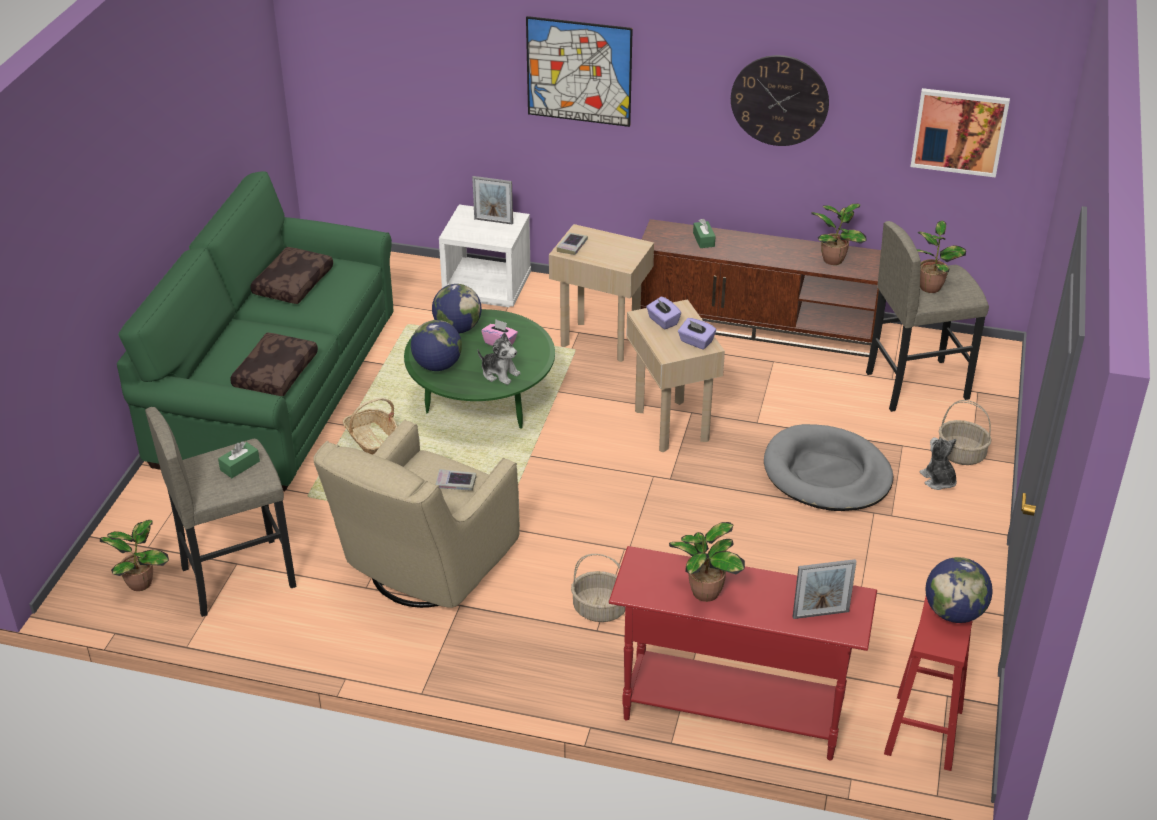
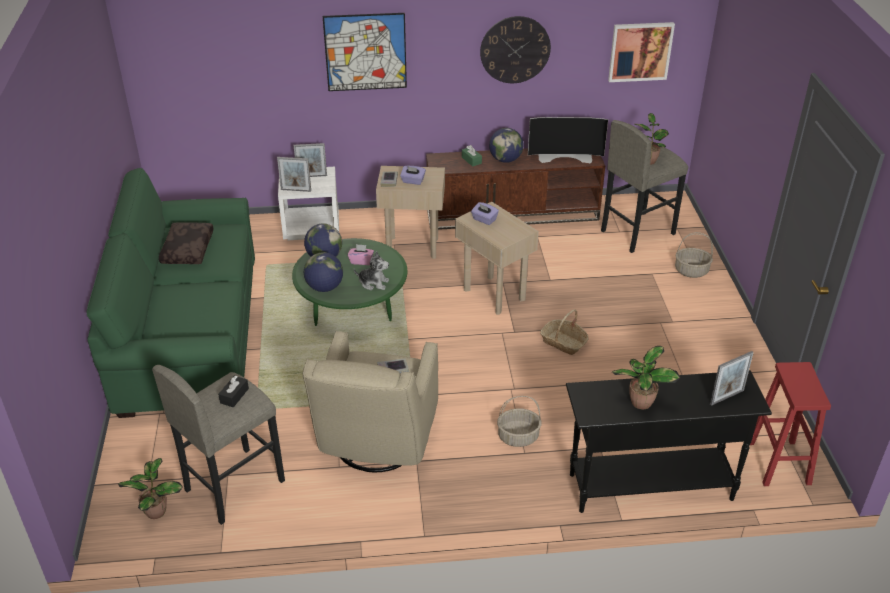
camera: 20 degrees left, 0 degrees up
(240, 465) = (234, 396): green tissue box -> black tissue box
(275, 372) = (210, 319): brown pillow -> none
(372, 439) = (284, 354): basket -> basket (563, 342)
(464, 235) = (296, 190): none -> picture frame
(696, 342) = (515, 229): purple tissue box -> purple tissue box (413, 181)
(731, 713) = (649, 486): red console table -> black console table
(826, 474) = (615, 303): grey dog bed -> none
(834, 259) = (565, 156): potted plant -> television
(938, 480) = (687, 291): plush toy -> none
(954, 613) = (803, 373): globe -> globe (505, 160)

